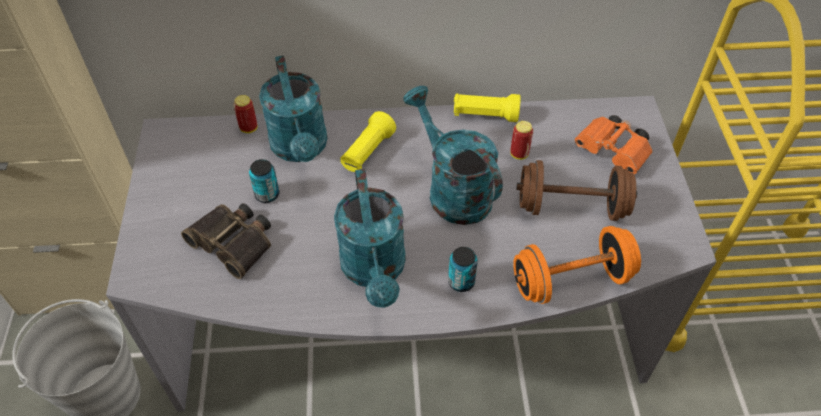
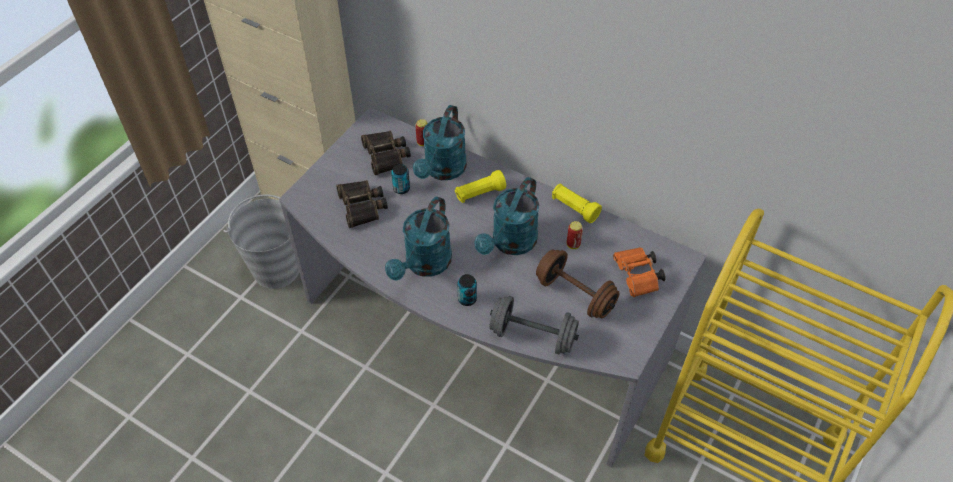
camera: 35 degrees right, 0 degrees up
(214, 165) = (386, 155): none -> binoculars
(452, 190) = (510, 244): turquoise watering can -> turquoise watering can turned 150 degrees counterclockwise
(571, 280) = (532, 336): orange dumbbell -> grey dumbbell

